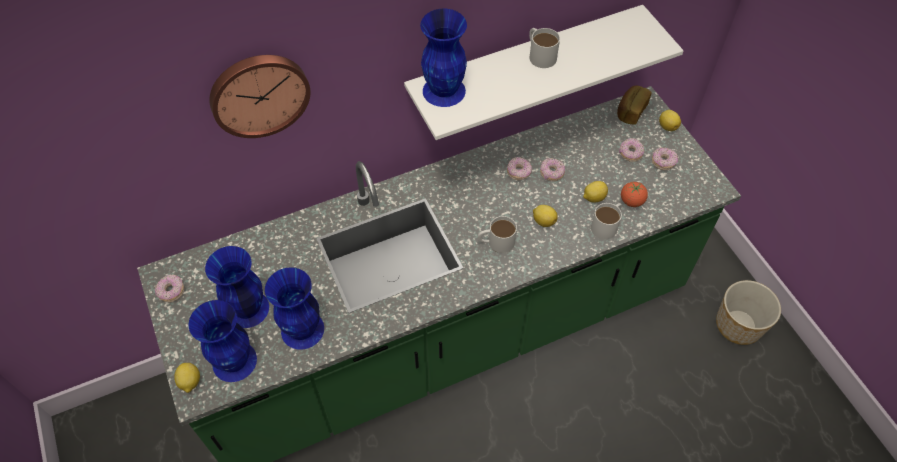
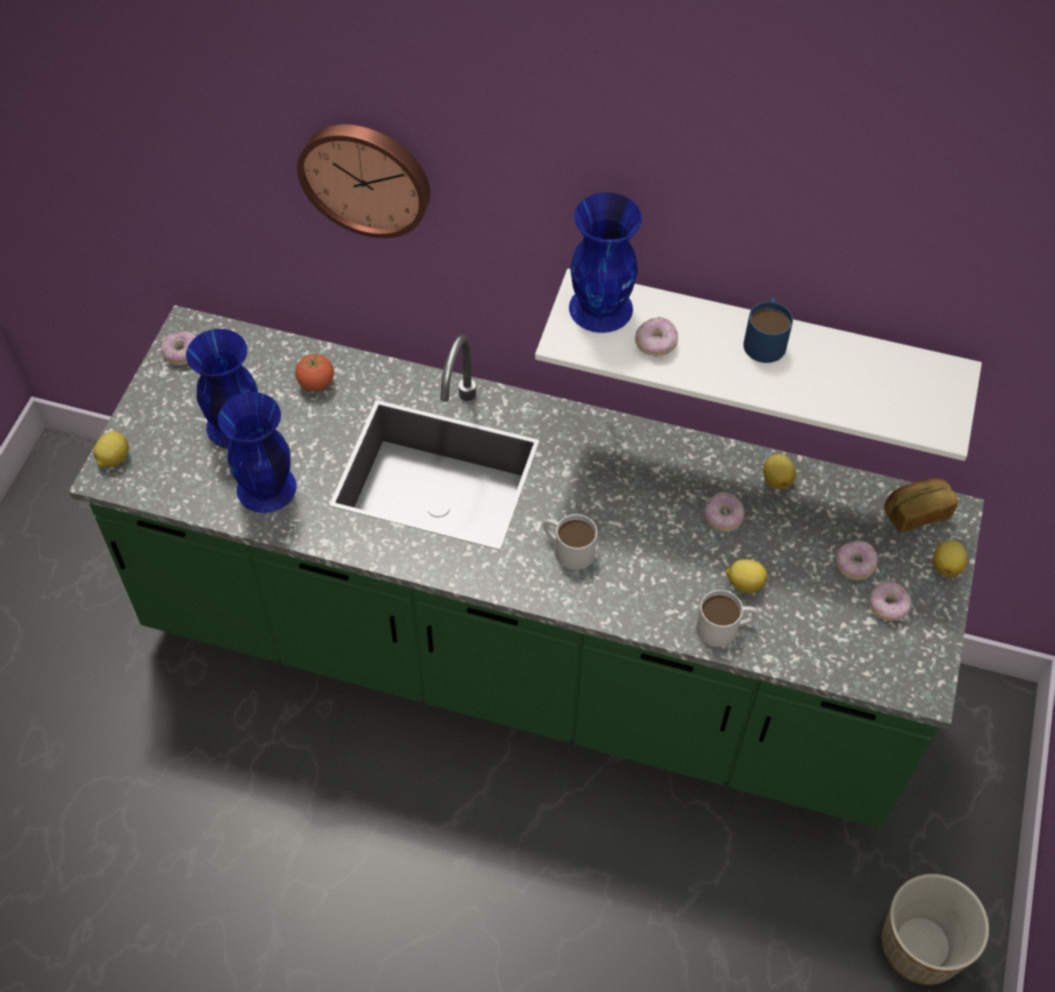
camera: 40 degrees right, 0 degrees up
(235, 362) = (172, 471): blue vase -> none
(519, 172) = (682, 487): donut -> donut (656, 344)
(539, 54) = (766, 339): white mug -> blue mug
(543, 221) = (650, 565): lemon -> lemon (777, 479)
(631, 201) = (789, 623): tomato -> tomato (316, 383)

